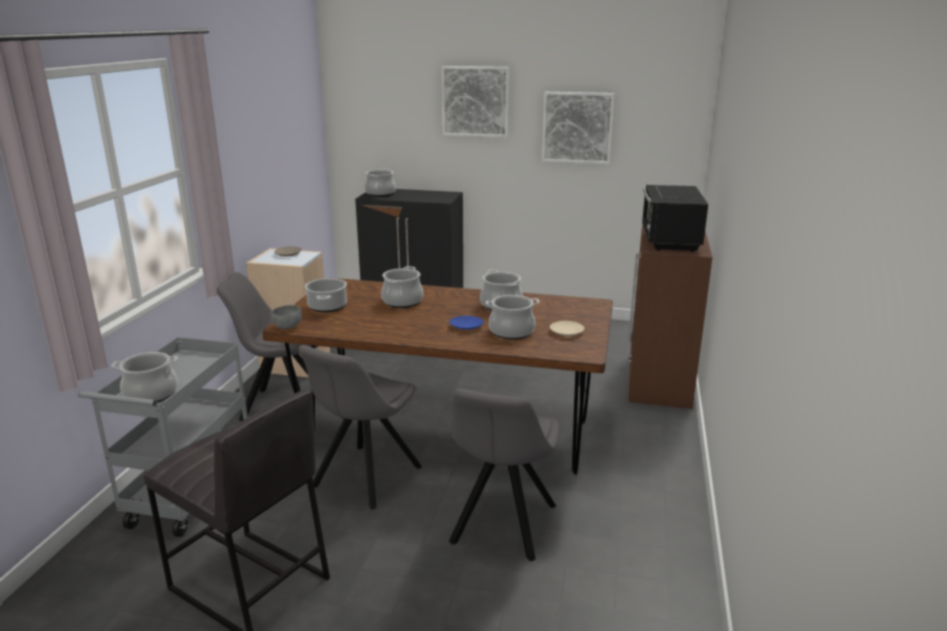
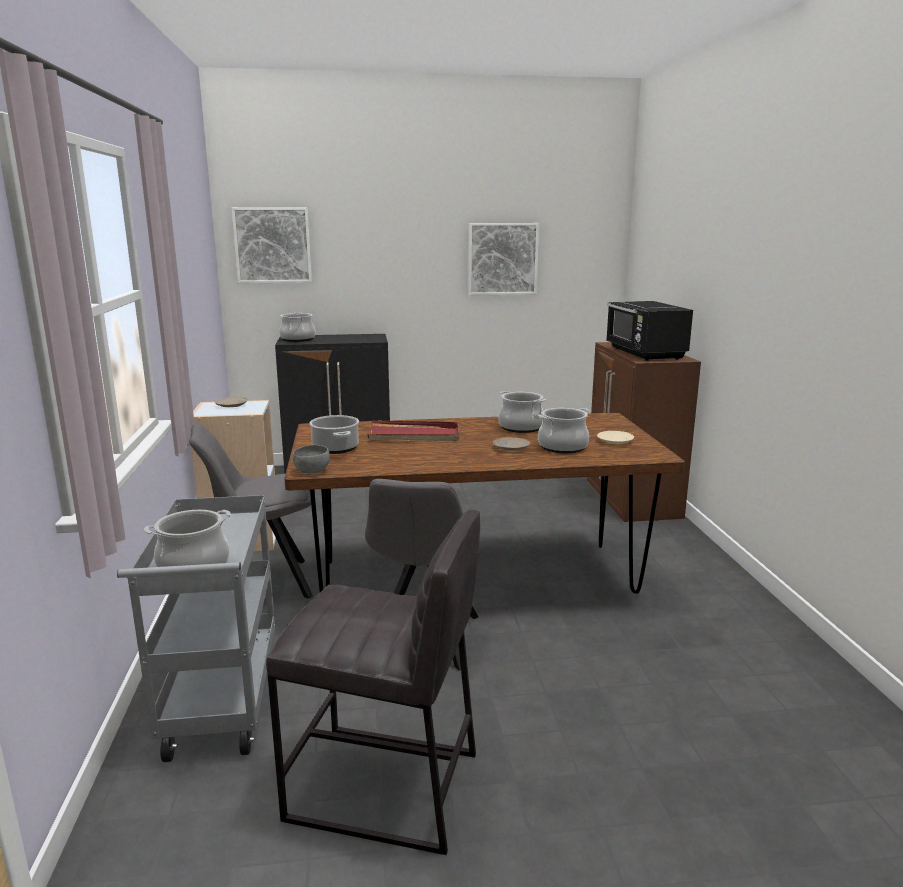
camera: 20 degrees left, 5 degrees down
(402, 301) = (414, 435): cooking pot -> red tray
(465, 326) = (510, 448): blue plate -> beige plate
(475, 101) = (395, 235): picture -> picture (273, 245)
(502, 524) = (610, 654): grey chair -> none

